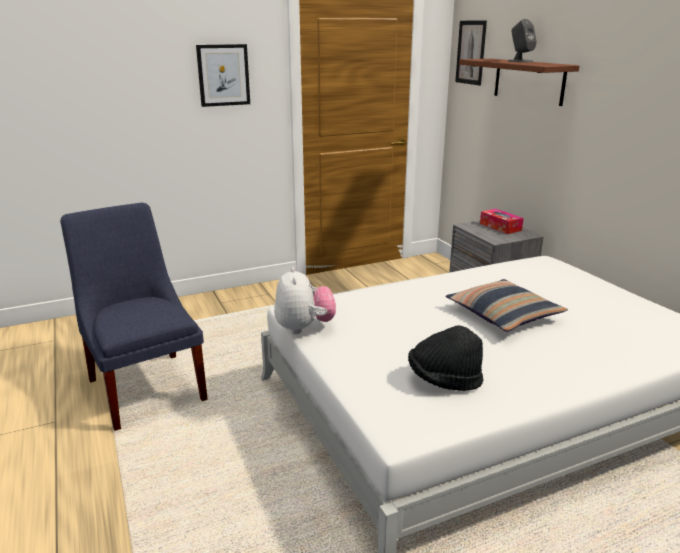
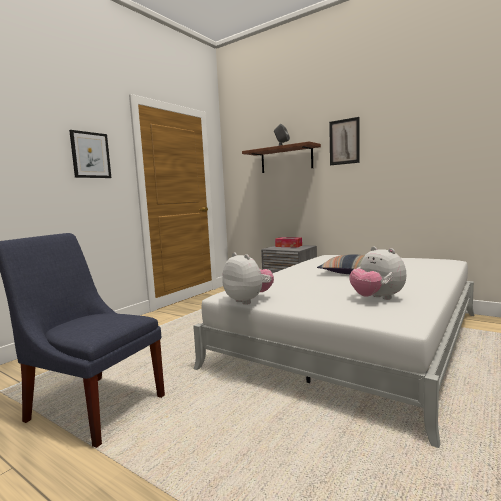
camera: 30 degrees left, 15 degrees down
(444, 380) = (377, 298): black hat -> plush toy
(471, 52) = (239, 152): picture -> picture (344, 142)

